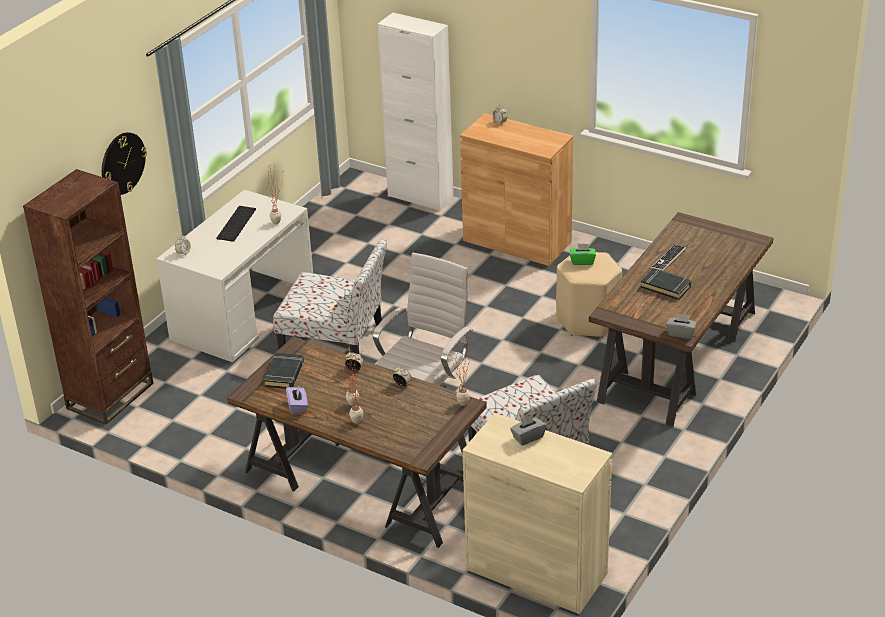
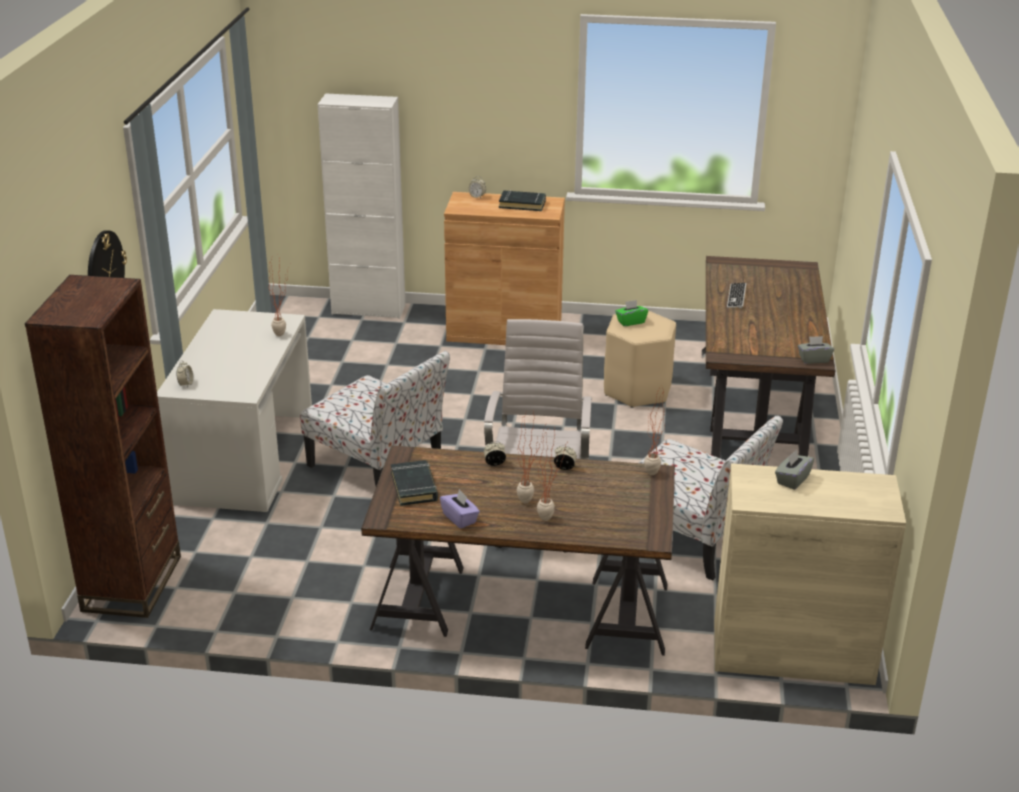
camera: 25 degrees left, 5 degrees down
(235, 223) = (229, 343): keyboard -> none
(335, 342) = (378, 466): chair -> chair turned 45 degrees clockwise
(666, 287) = (758, 321): black book -> black book (522, 204)

